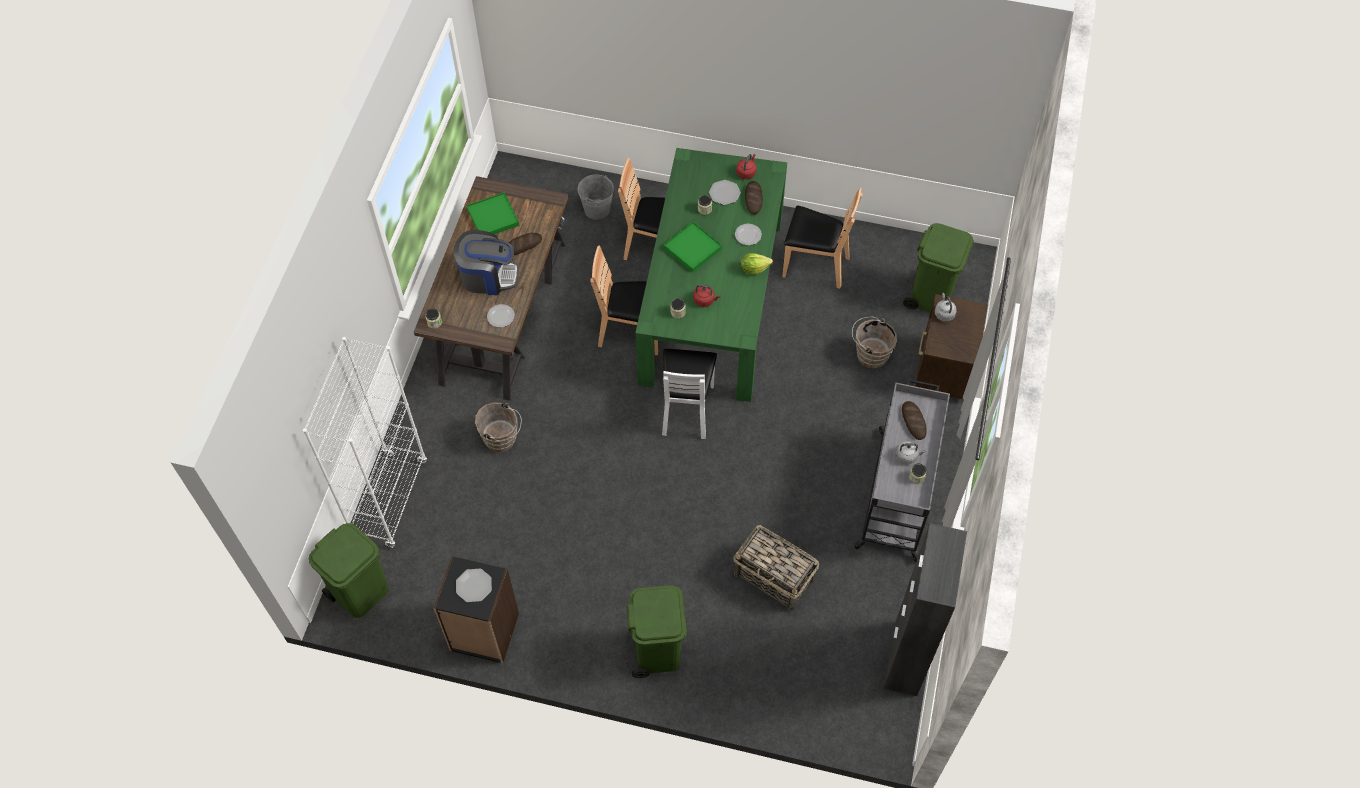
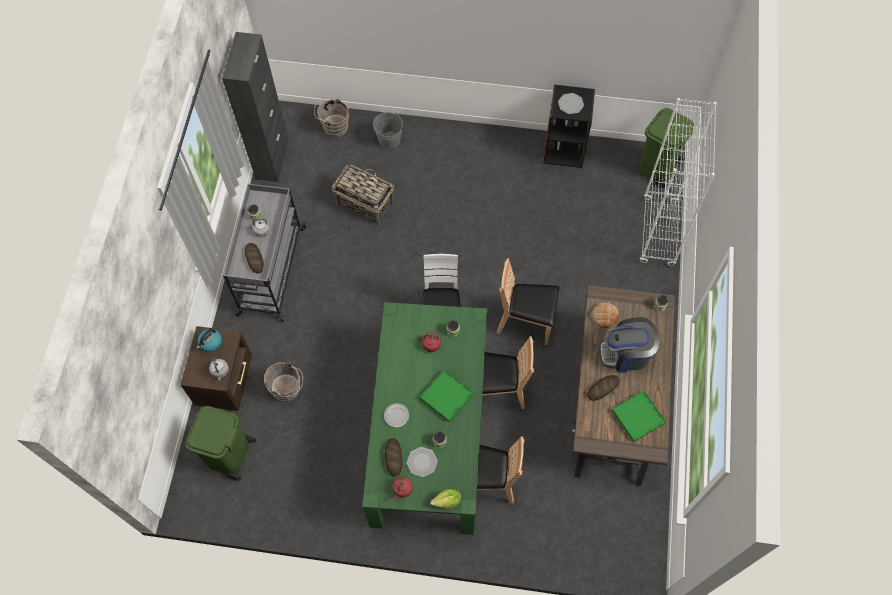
camera: 175 degrees right, 5 degrees up
(500, 316) = (605, 316): plate -> bread
(502, 439) = (585, 286): brown bucket -> brown bucket (334, 127)
(597, 209) = (550, 523): grey bucket -> grey bucket (389, 140)
(657, 649) = (443, 149): green trash can -> none
(754, 268) = (389, 380): lettuce -> lettuce (447, 501)
(815, 265) = (336, 477): brown chair -> brown chair (525, 322)
(958, 344) = (210, 343): none -> kettle

